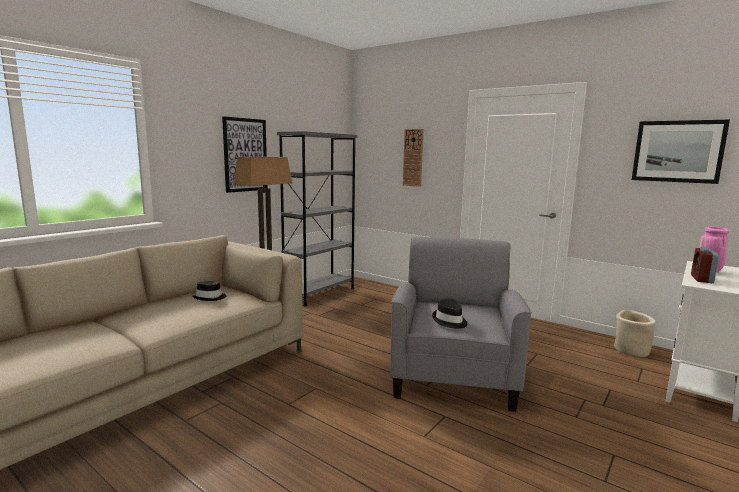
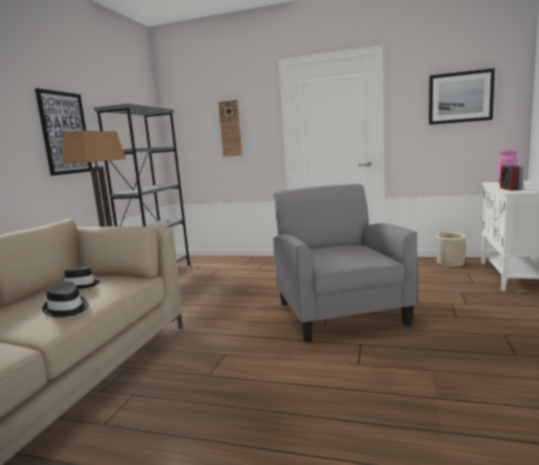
camera: 20 degrees left, 0 degrees up
(449, 321) = (342, 257): black hat -> black hat (66, 309)

